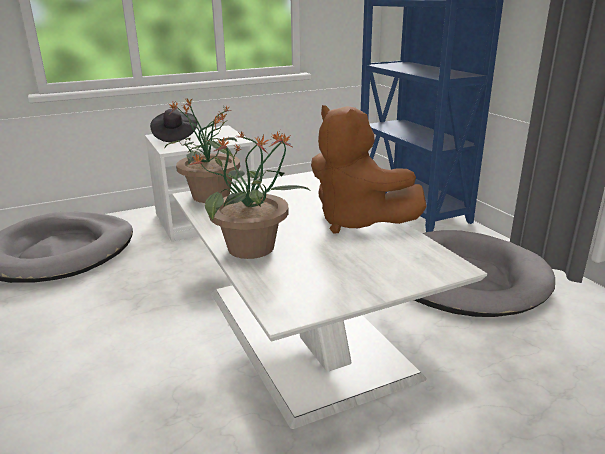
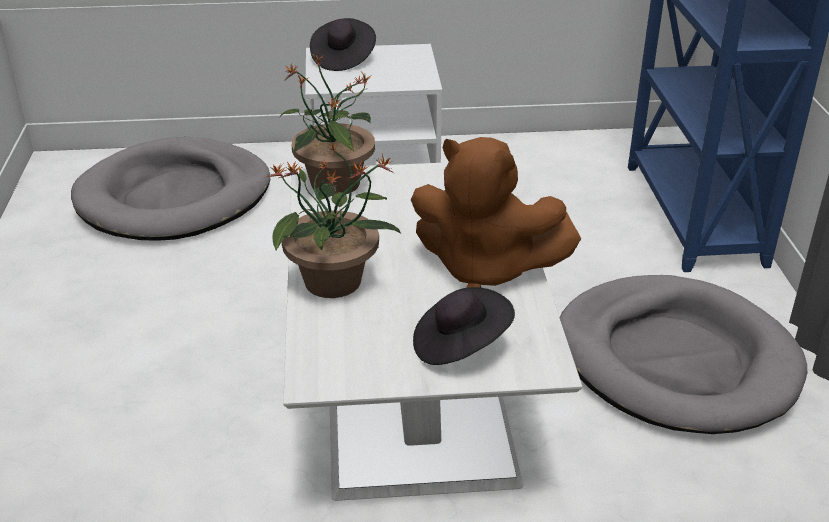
camera: 20 degrees right, 10 degrees up
(356, 222) = (485, 268): brown plush toy -> brown plush toy turned 45 degrees counterclockwise
(379, 267) = (459, 345): none -> black hat

